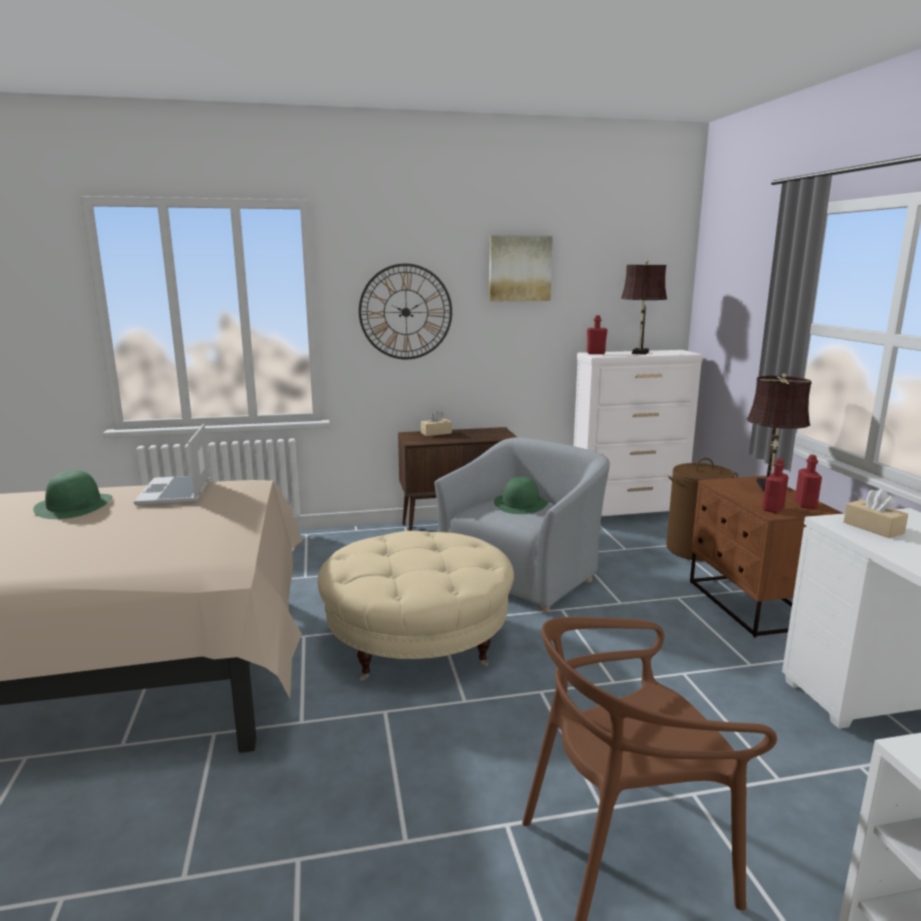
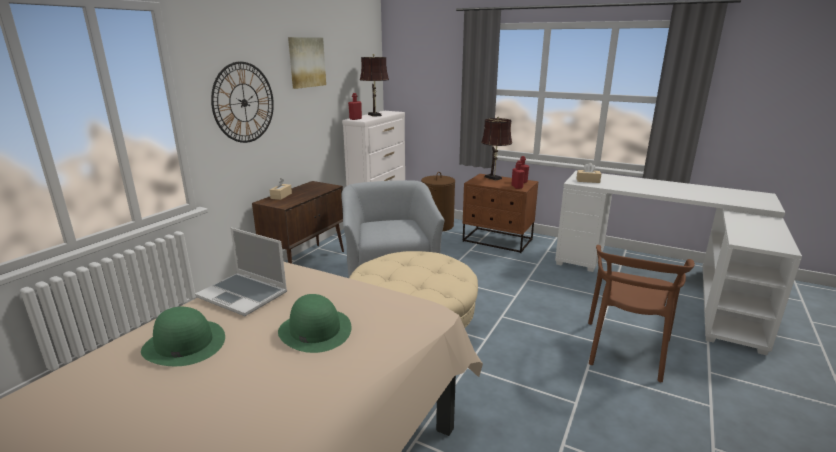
camera: 50 degrees left, 5 degrees up
(520, 504) = (385, 225): green hat -> green hat (314, 330)

